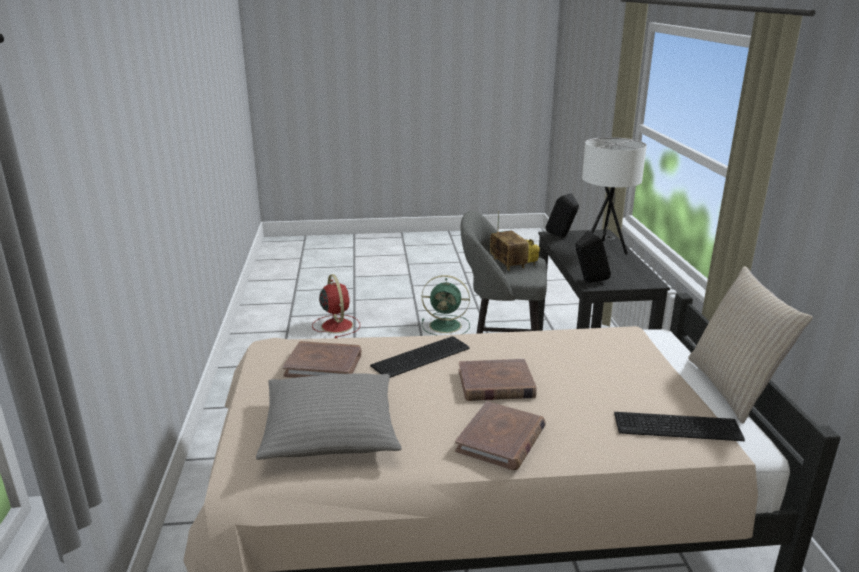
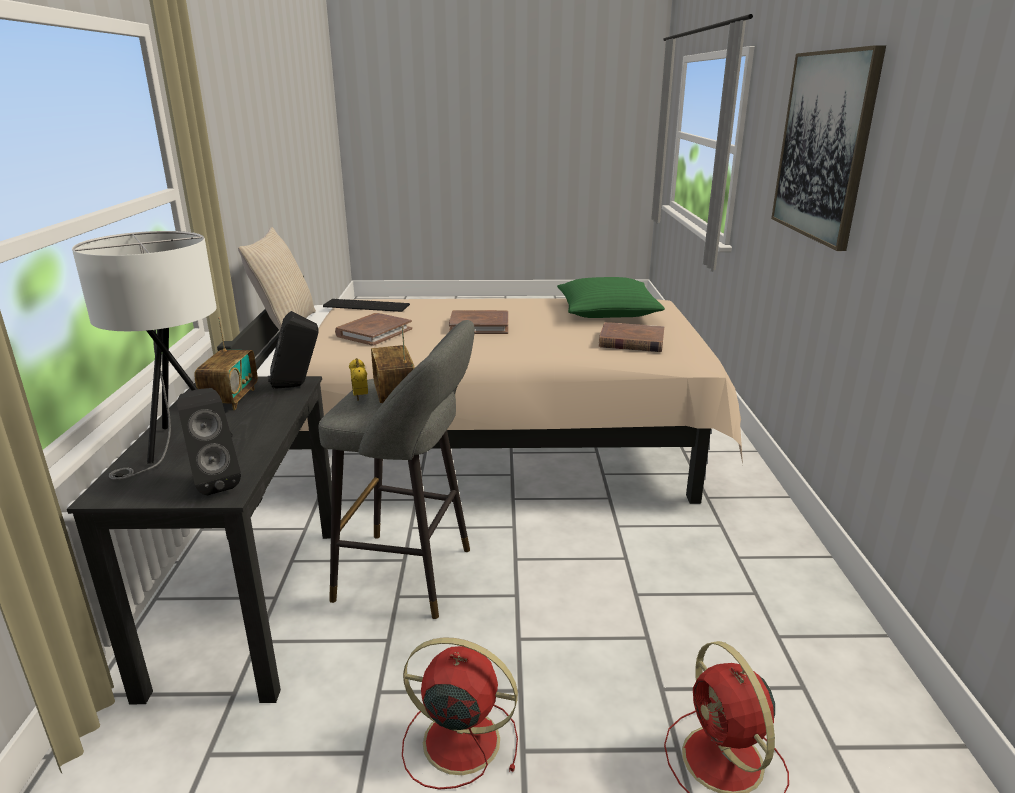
camera: 175 degrees left, 0 degrees up
(112, 173) = (823, 146): none -> picture
(330, 430) = (607, 311): grey pillow -> green pillow
(423, 357) = (538, 343): keyboard -> none
(447, 326) = (457, 740): green fan -> red fan
(501, 439) = (490, 304): brown book -> brown book (374, 332)
(619, 272) = (231, 399): none -> radio

